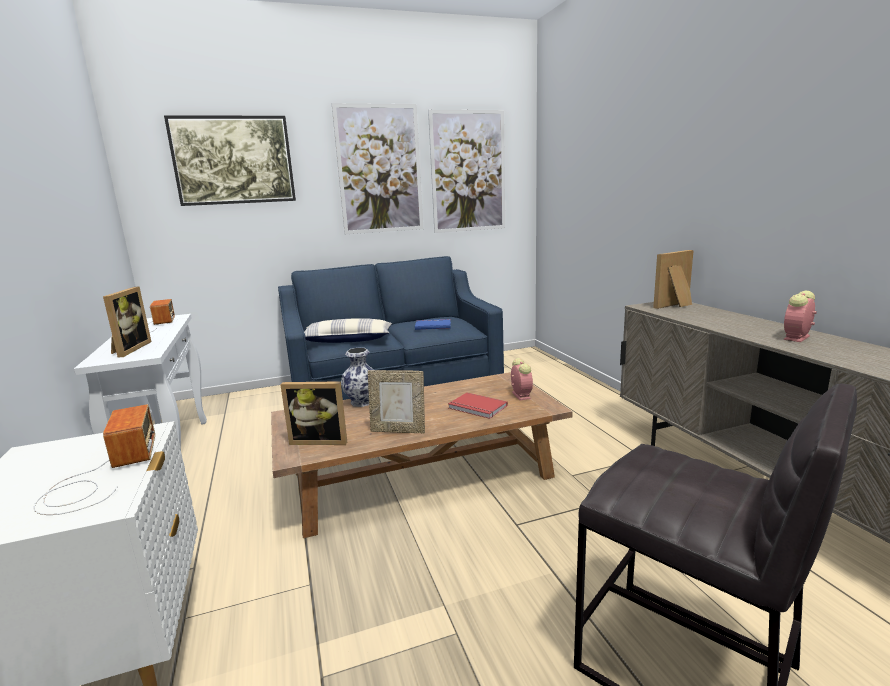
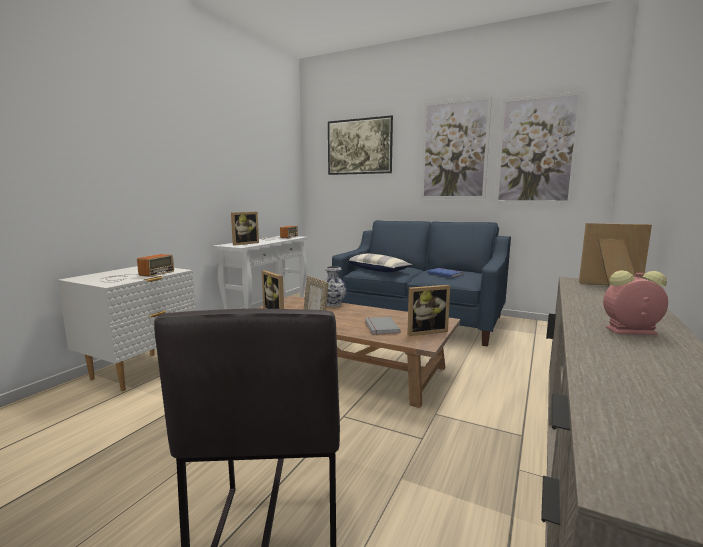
camera: 45 degrees right, 5 degrees down
(477, 408) = (380, 327): red book -> grey book
(520, 395) = (425, 331): alarm clock -> picture frame

